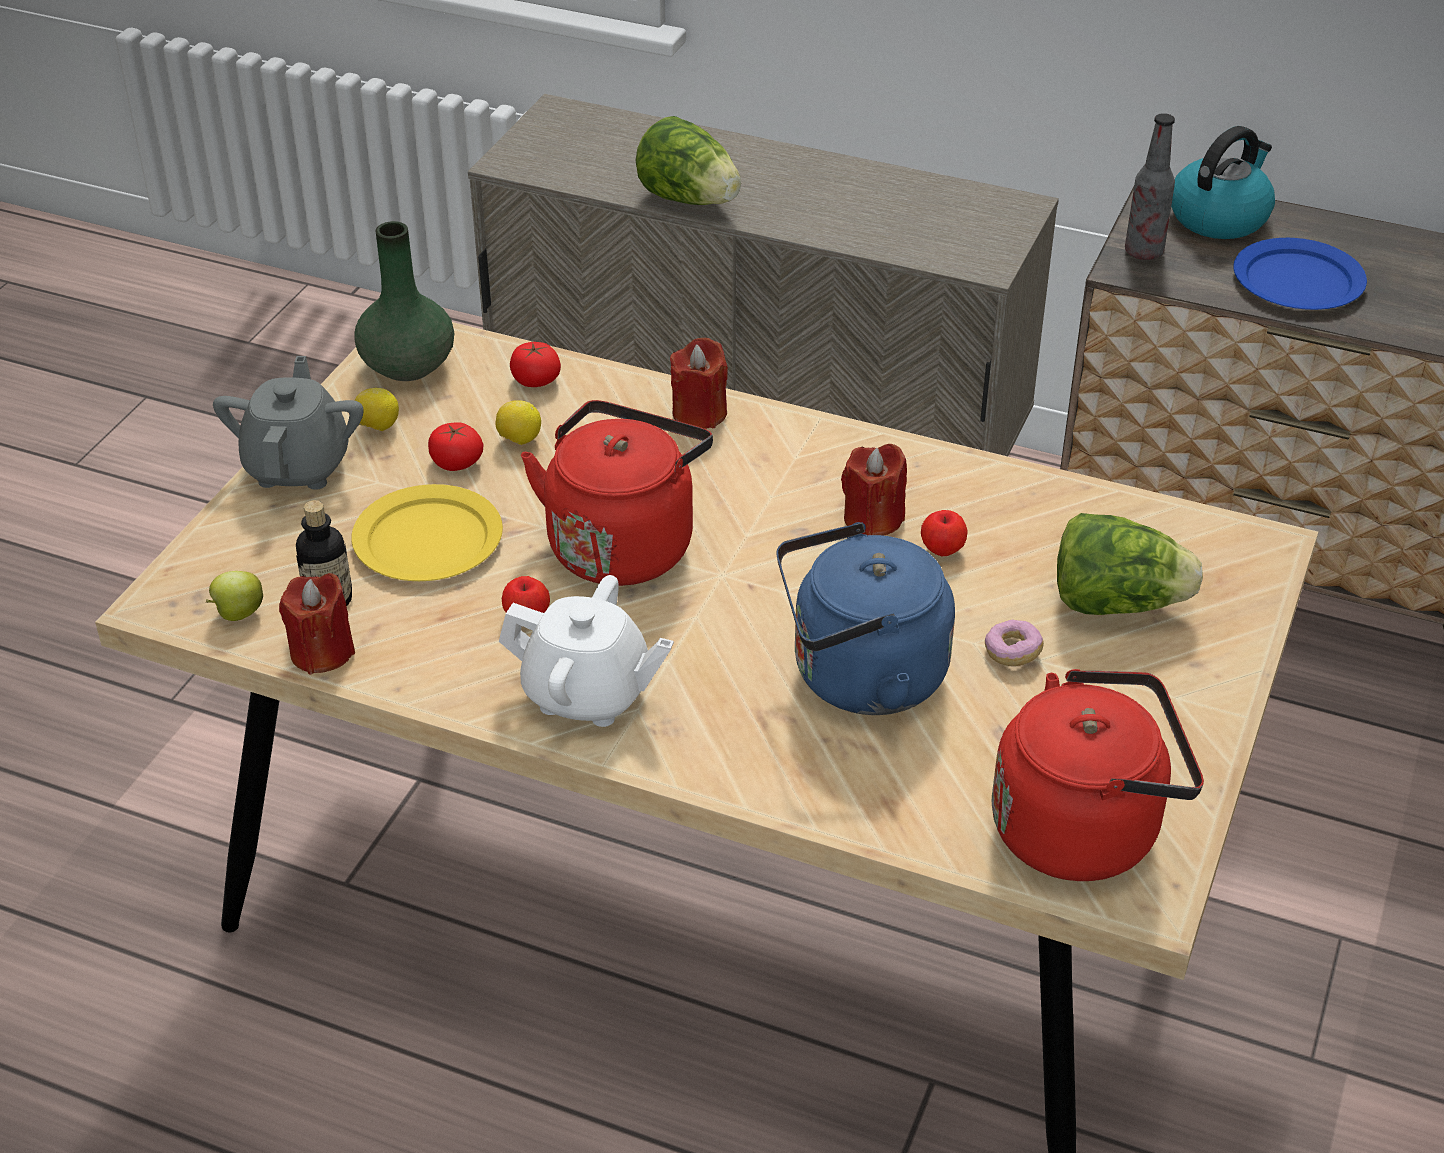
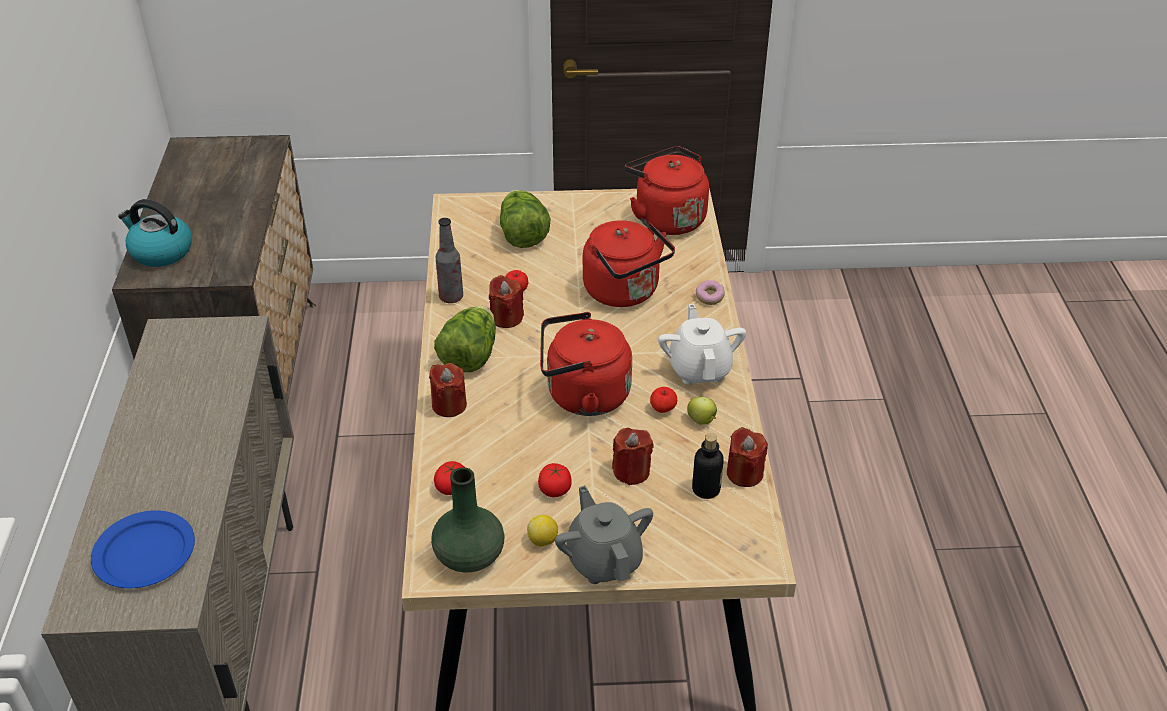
camera: 115 degrees left, 0 degrees up
(238, 614) = (744, 522): apple -> apple (702, 420)
(298, 466) = (604, 560): grey teapot -> grey teapot turned 90 degrees clockwise
(427, 540) = (631, 471): yellow plate -> red candle
(519, 440) = (518, 470): lemon -> none
(689, 199) = (204, 481): lettuce -> lettuce (470, 356)
(859, 678) = (625, 292): blue kettle -> red kettle
(1012, 652) = (576, 255): donut -> donut (709, 297)
(1143, 252) = (212, 270): bottle -> bottle (451, 297)
(1297, 281) = (225, 217): blue plate -> blue plate (145, 553)

